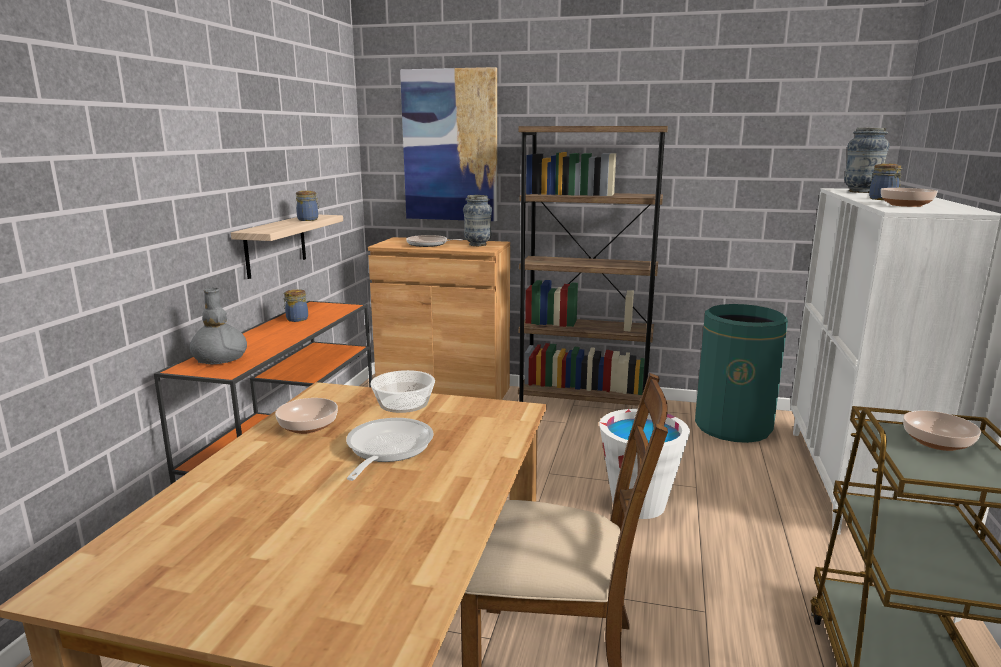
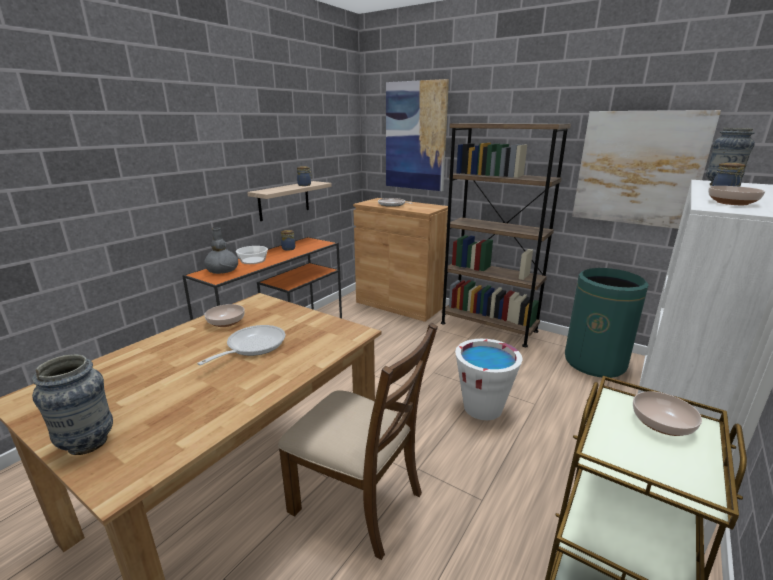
camera: 20 degrees right, 5 degrees up
(404, 403) = (294, 315): bowl -> bowl (253, 260)
(477, 245) = (424, 207): vase -> vase (87, 443)
(751, 179) = (638, 169): none -> picture

